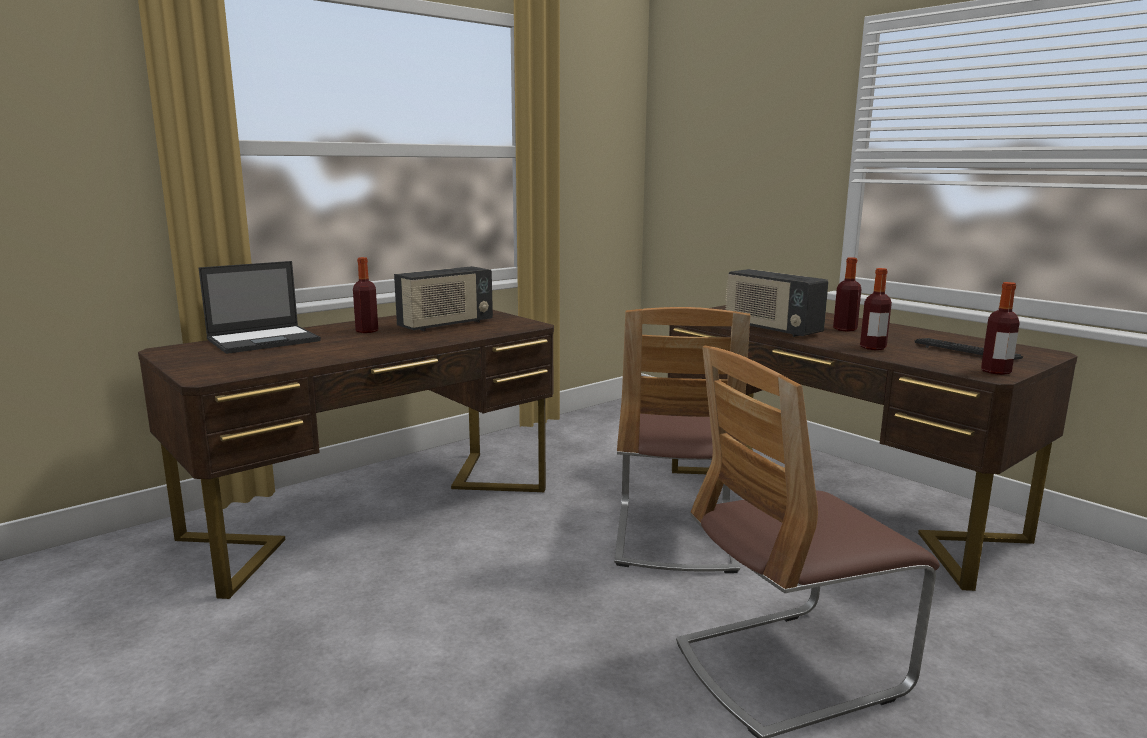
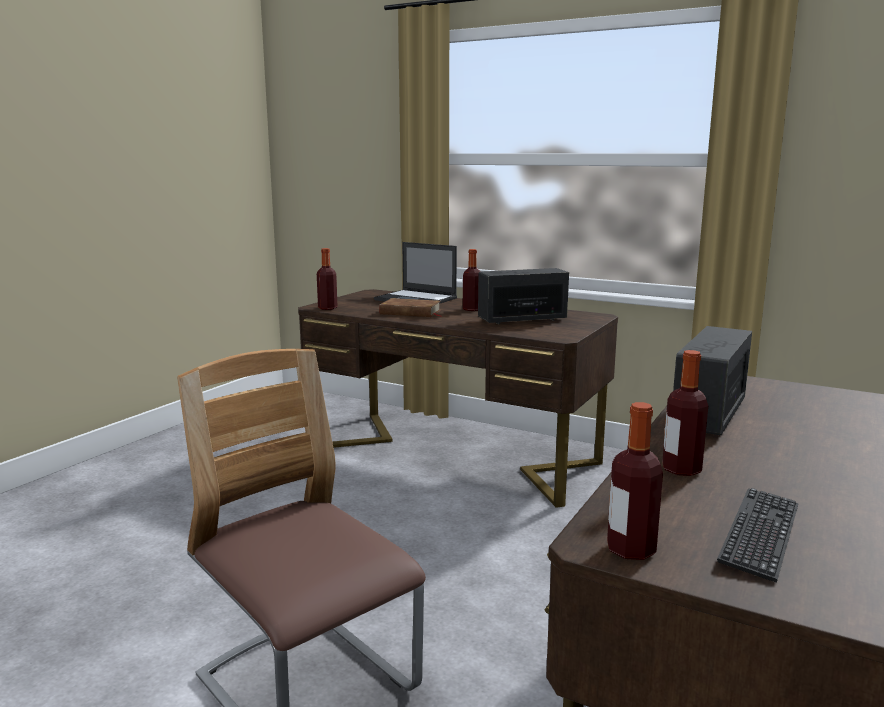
camera: 70 degrees right, 0 degrees up
(335, 348) = (410, 312): none -> brown book
(446, 325) = (522, 320): radio -> radio turned 135 degrees clockwise
(675, 536) = (524, 590): chair -> none
(845, 329) = (789, 452): bottle -> bottle (327, 308)

